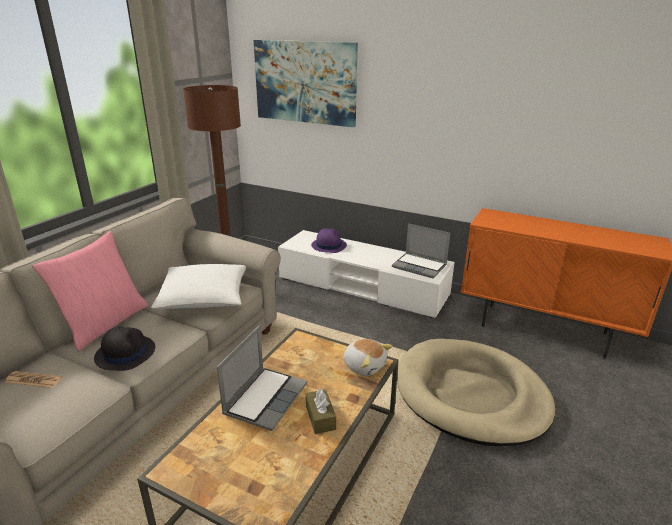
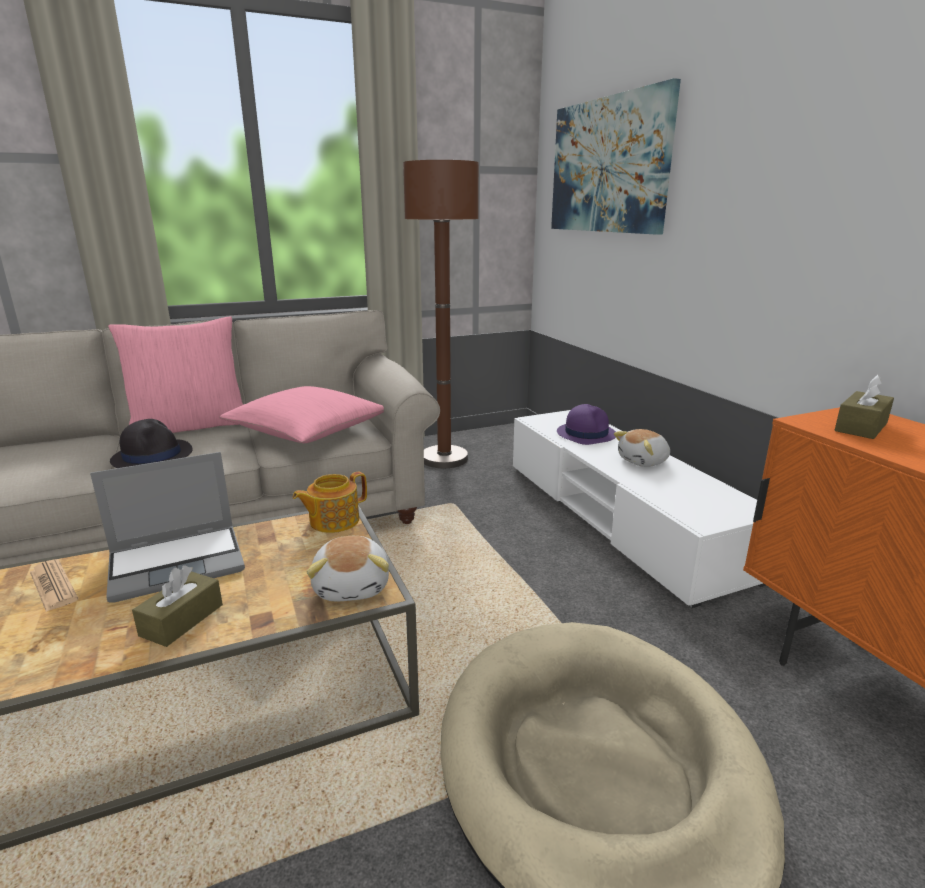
camera: 40 degrees right, 5 degrees down
(33, 380) = (53, 449): newspaper -> newspaper (53, 585)
(204, 297) = (307, 431): white pillow -> pink pillow
(302, 342) = (333, 521): none -> teapot
(374, 253) = (644, 461): none -> plush toy
(420, 266) = (701, 500): laptop -> none
(498, 220) = (861, 427): none -> brown tissue box

